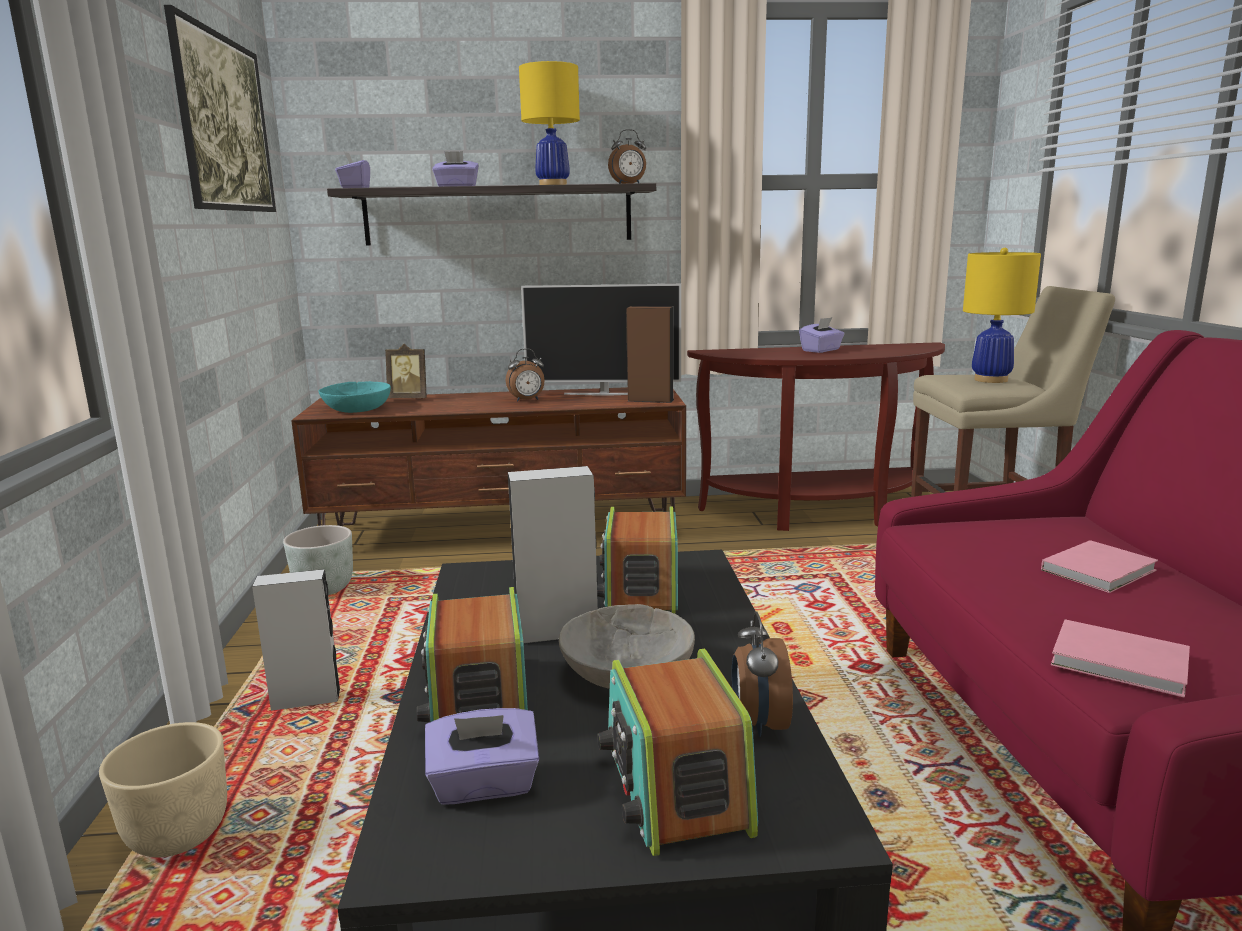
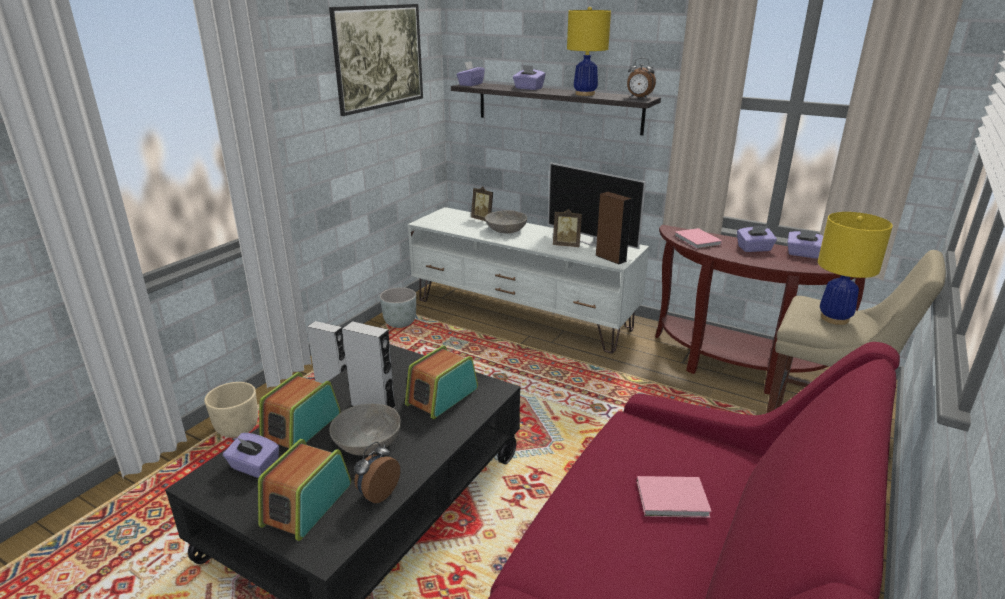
camera: 35 degrees right, 10 degrees up
(356, 410) = (446, 223): turquoise bowl -> none
(463, 401) = (505, 230): none -> grey bowl
(504, 531) = (522, 314): brown tv stand -> white tv stand
(527, 400) = (540, 238): alarm clock -> none
(574, 400) = (566, 245): none -> picture frame
(871, 347) = (803, 254): none -> purple tissue box
(1122, 663) = (556, 558): pink book -> pink book (697, 241)

